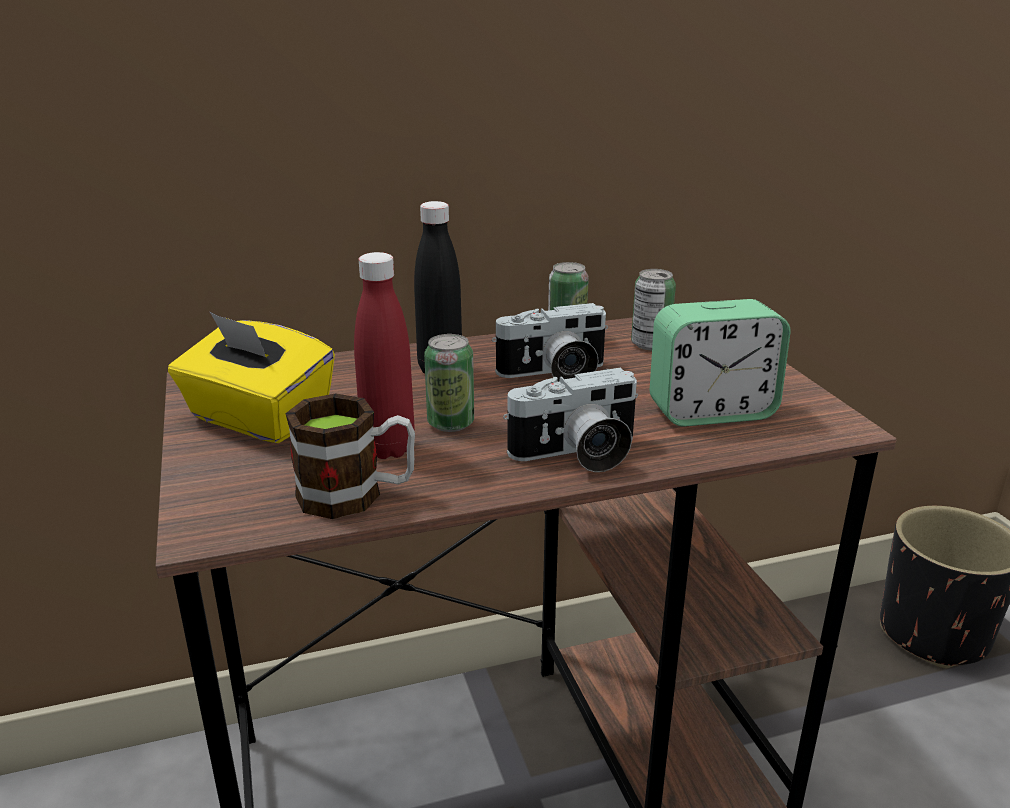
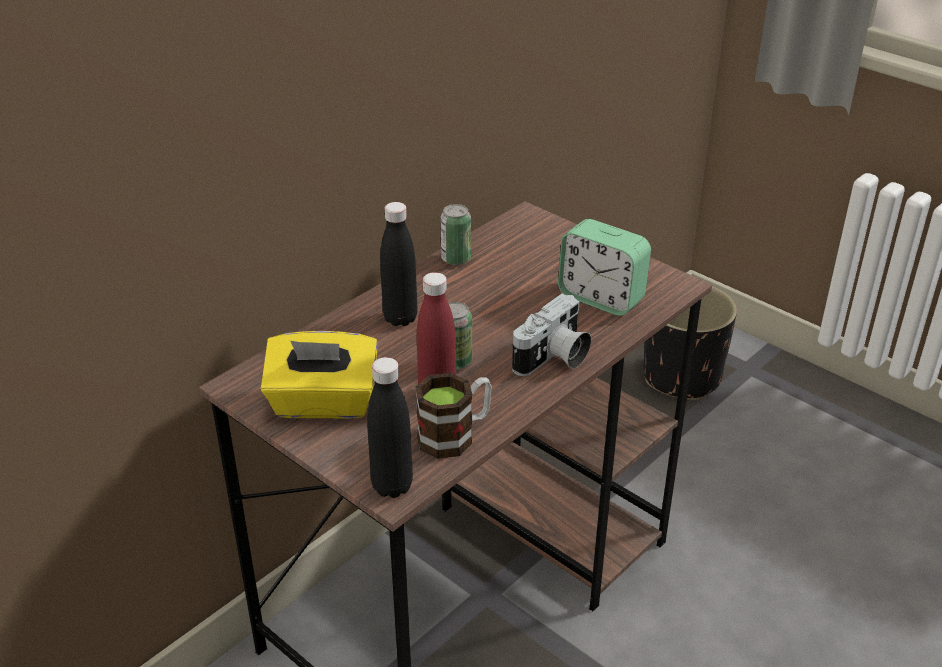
camera: 30 degrees left, 10 degrees up
(212, 523) = (392, 486): none -> black bottle
(554, 375) = (481, 298): camera -> none
(650, 344) = (518, 249): can -> none
(711, 411) = (601, 298): alarm clock -> alarm clock turned 75 degrees clockwise

